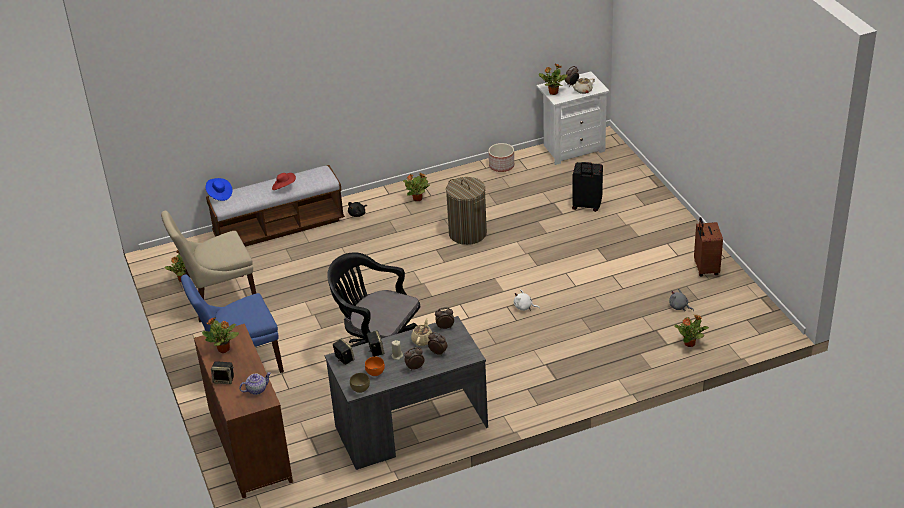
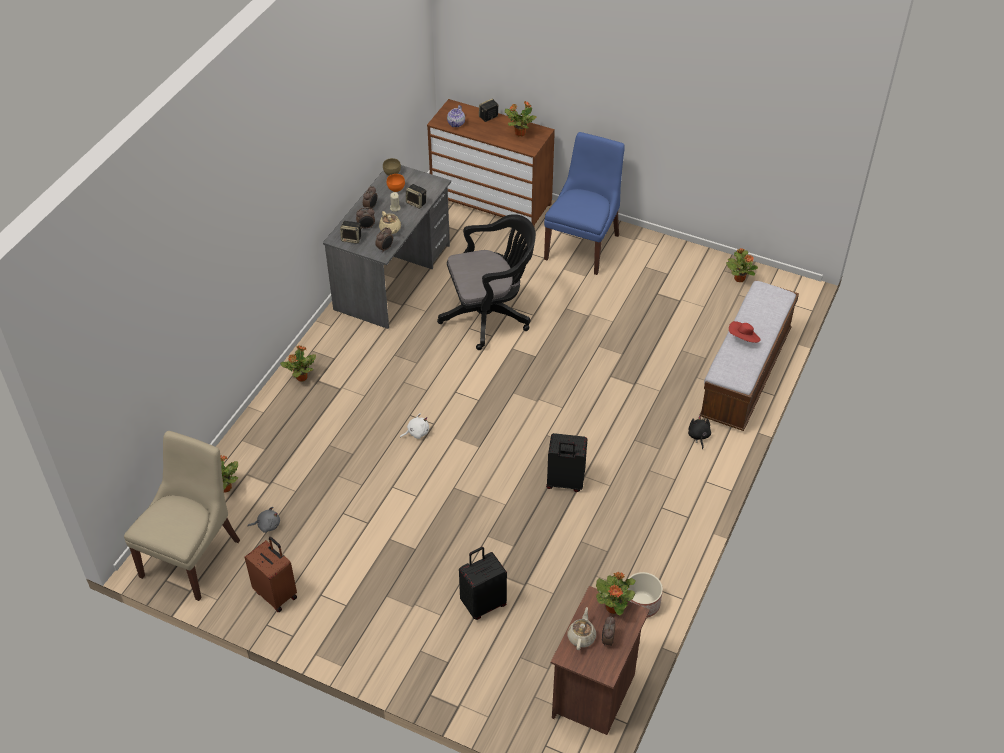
camera: 135 degrees right, 10 degrees up
(218, 299) = (685, 281): beige chair -> beige chair (192, 555)
(219, 194) = (785, 296): blue hat -> none
(343, 358) = (433, 185): speaker -> speaker (352, 239)
(418, 199) = (668, 494): potted plant -> potted plant (301, 377)
(467, 233) = (565, 482): laundry basket -> black suitcase
(572, 148) = (595, 694): white nightstand -> brown nightstand

